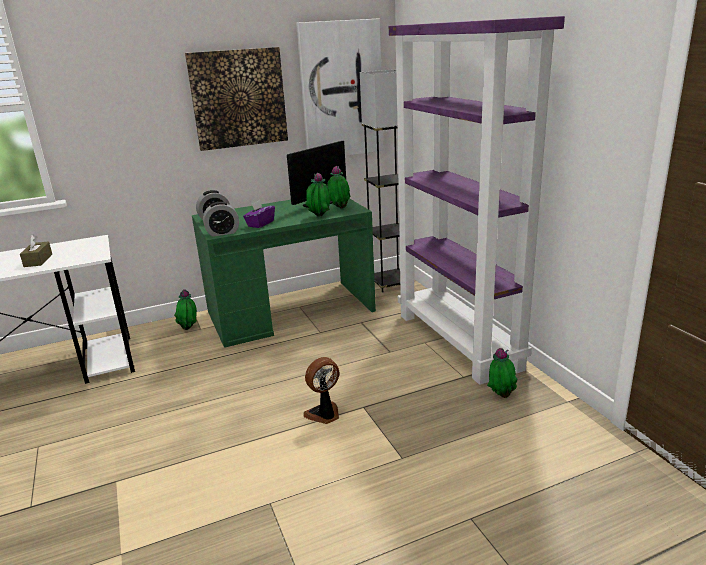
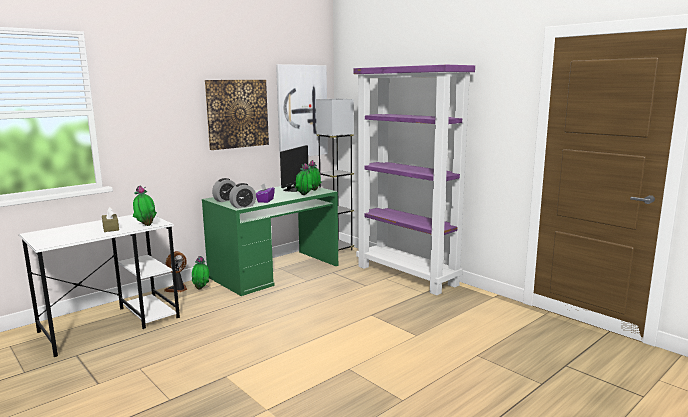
camera: 20 degrees left, 10 degrees down
(324, 414) = (348, 322): fan -> fan (178, 289)
(501, 395) = (453, 298): potted plant -> potted plant (146, 225)

